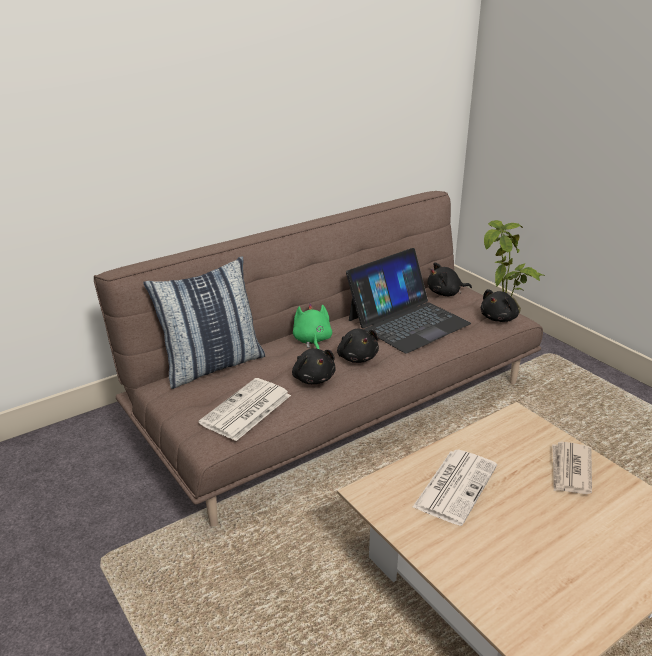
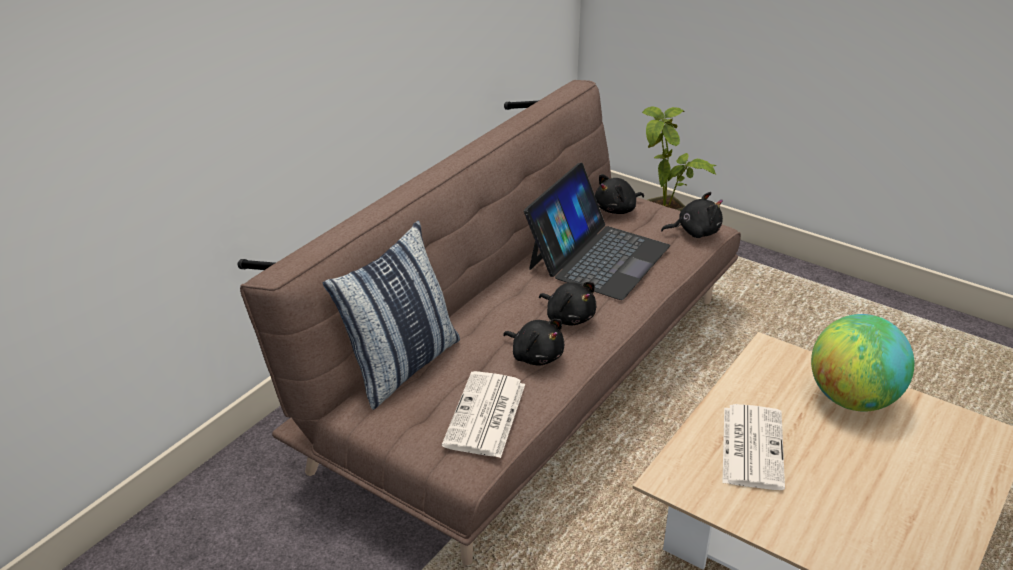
camera: 20 degrees left, 5 degrees up
(312, 341) = (502, 306): green plush toy -> none
(499, 318) = (695, 232): black plush toy -> black plush toy turned 120 degrees counterclockwise
(570, 470) = (852, 399): newspaper -> globe

